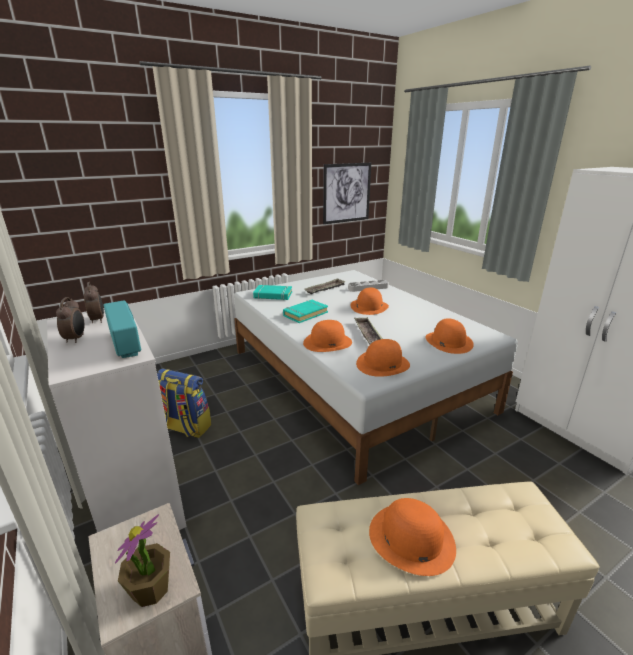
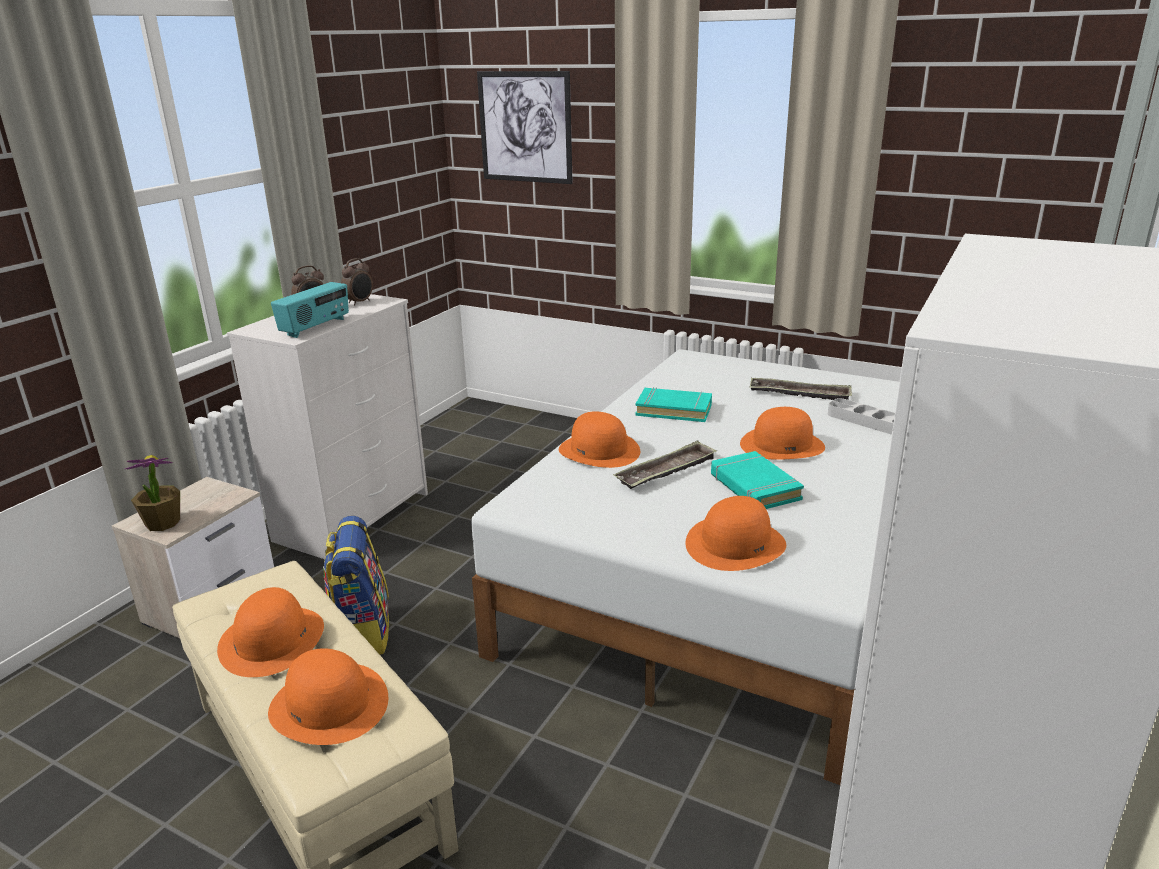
camera: 60 degrees right, 0 degrees up
(186, 428) = (477, 492): backpack -> backpack (361, 633)
(273, 295) = (706, 371): turquoise book -> turquoise book (754, 487)
(347, 193) = (987, 215): picture -> picture (525, 127)
(383, 364) = (579, 505): orange hat -> orange hat (329, 704)

